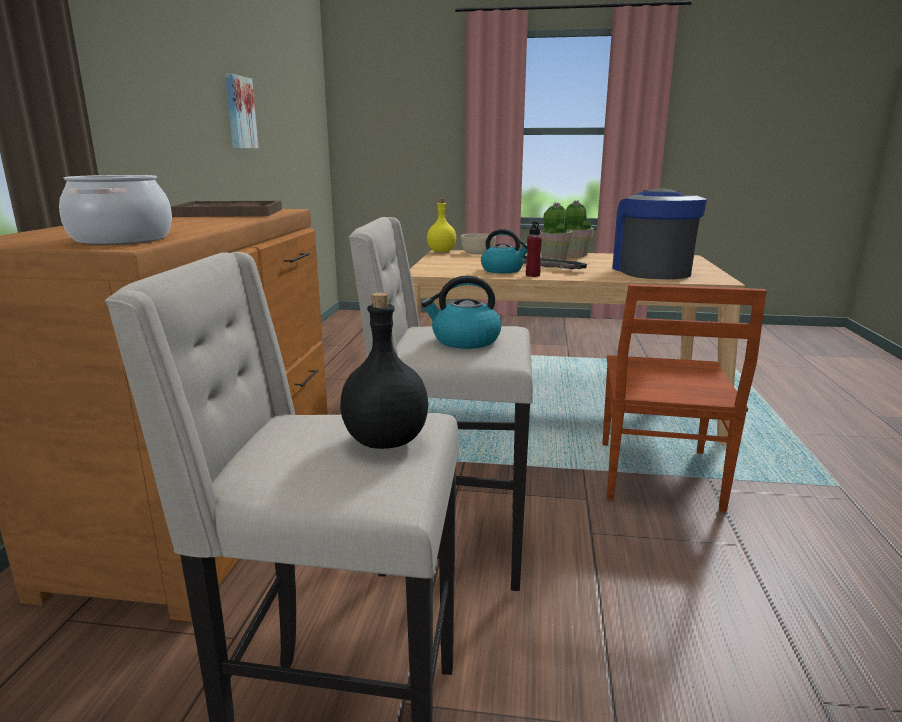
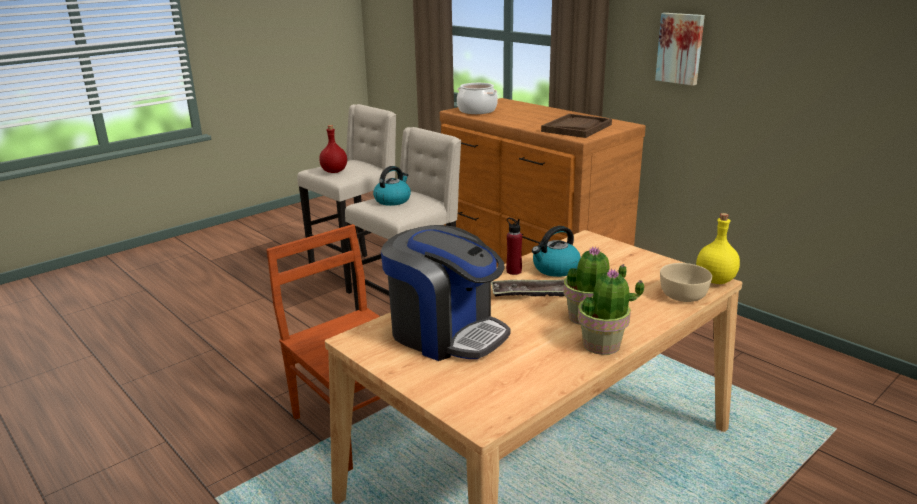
camera: 130 degrees right, 5 degrees up
(239, 113) = (853, 63): picture -> picture (680, 48)
(384, 441) = (334, 171): black bottle -> red bottle

